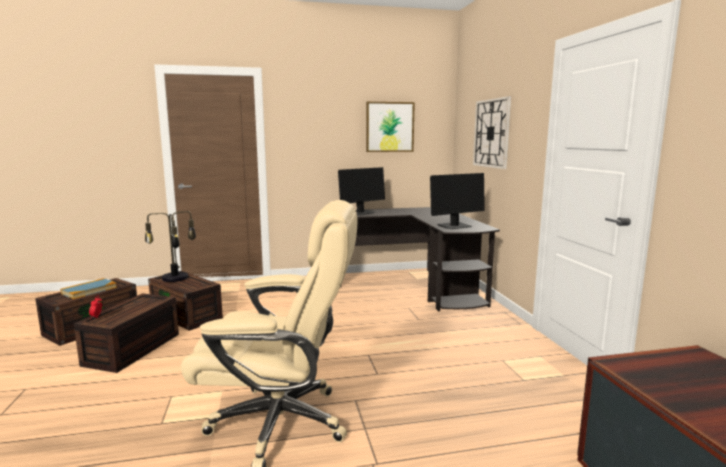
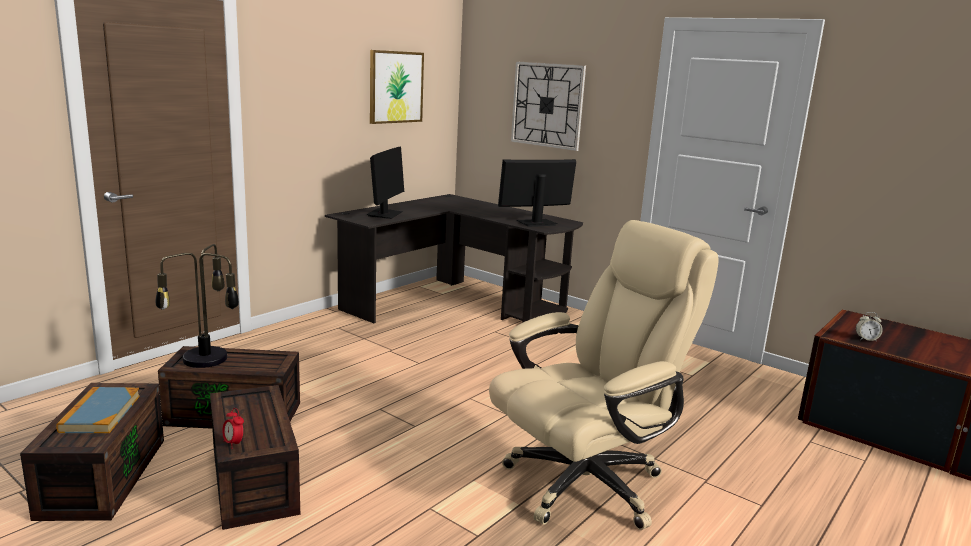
camera: 40 degrees left, 5 degrees up
(454, 226) = (536, 223): monitor -> monitor turned 135 degrees counterclockwise
(656, 379) = (866, 339): none -> alarm clock

